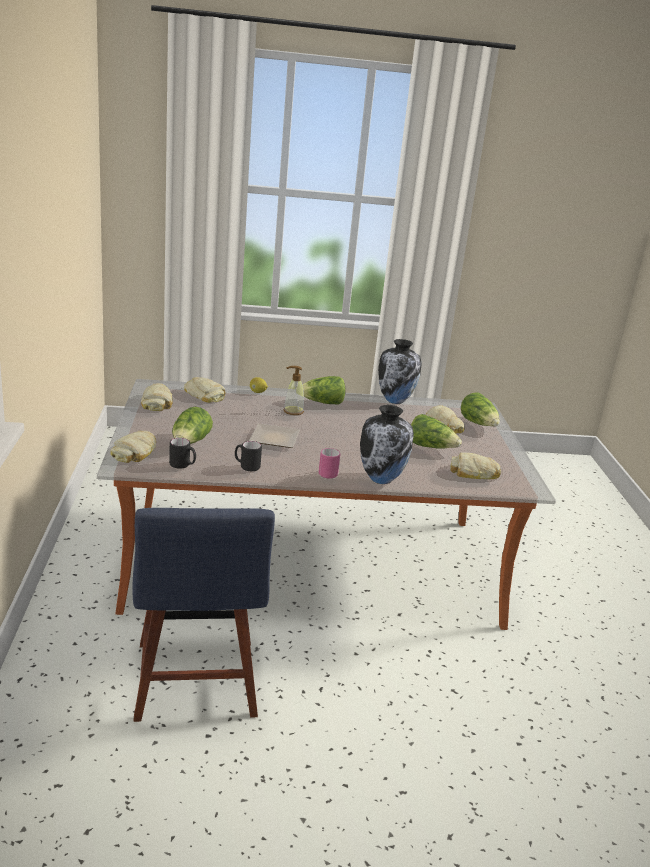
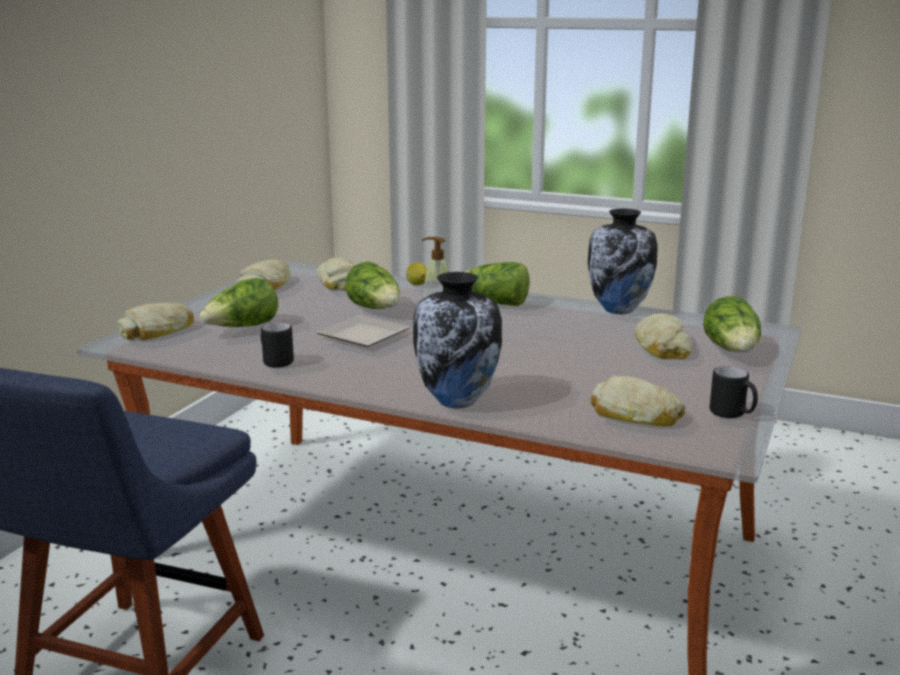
camera: 30 degrees right, 5 degrees down
(182, 465) = (192, 351): black mug -> black mug (732, 415)
(330, 473) = (385, 384): pink mug -> none
(431, 447) = (602, 371): lettuce -> lettuce (376, 309)

